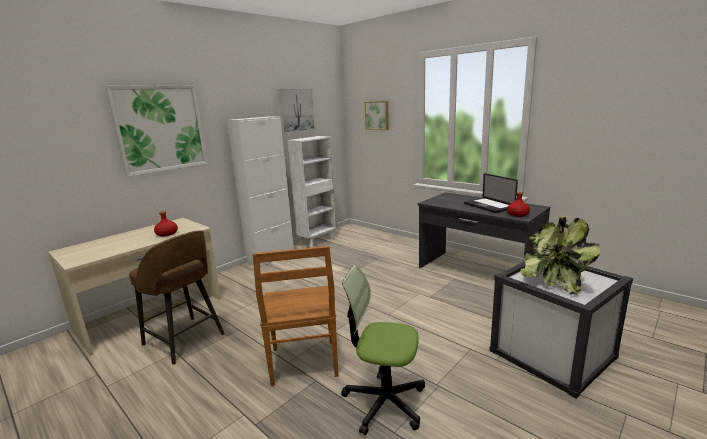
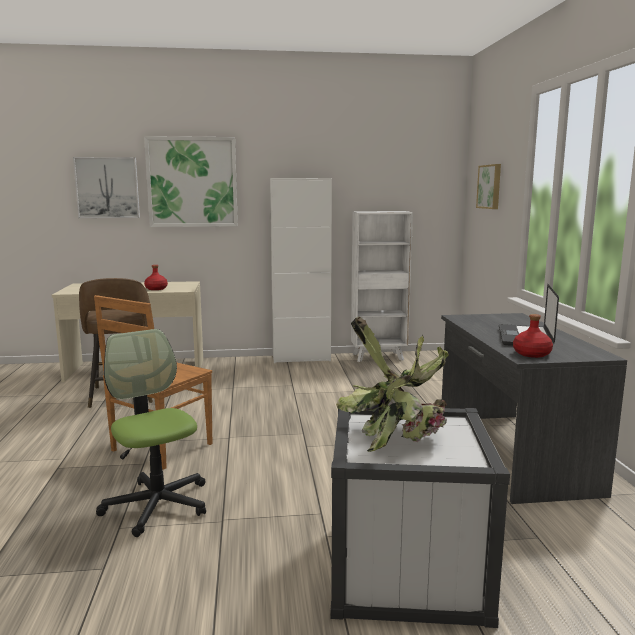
camera: 40 degrees right, 5 degrees down
(296, 110) = (376, 173): picture -> picture (107, 187)

